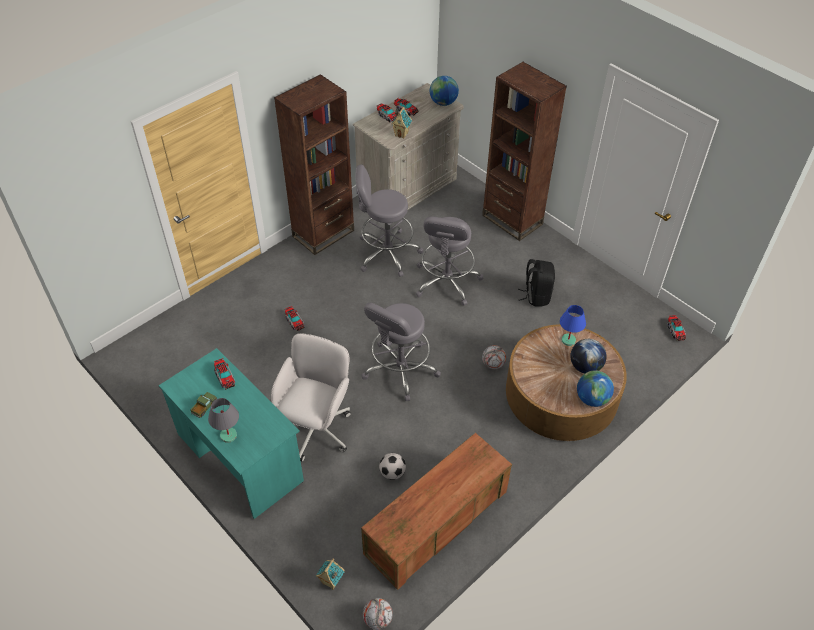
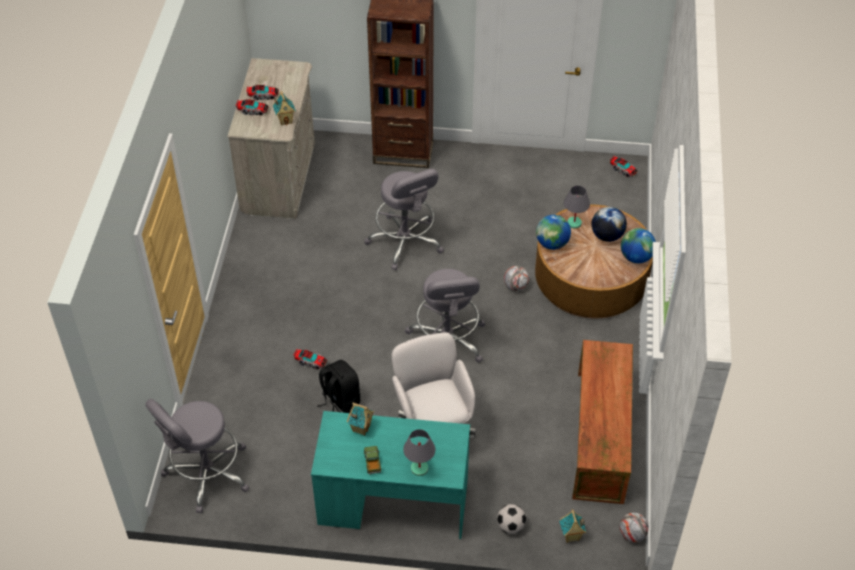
camera: 40 degrees left, 0 degrees up
(225, 377) = (361, 428): toy truck -> toy house
(323, 233) = (245, 267): brown bookcase -> none
(386, 253) = (325, 249): grey stool -> grey stool (206, 474)
(392, 473) = (529, 424): football -> football (510, 526)
(443, 103) = (289, 70): globe -> globe (552, 244)
(536, 296) = (491, 207): black backpack -> black backpack (340, 401)
(568, 340) = (574, 223): blue table lamp -> grey table lamp

